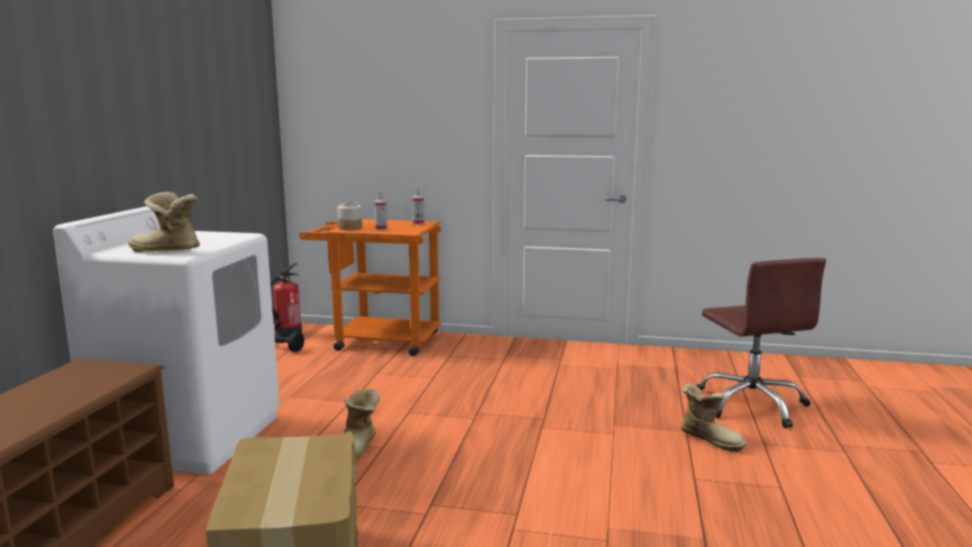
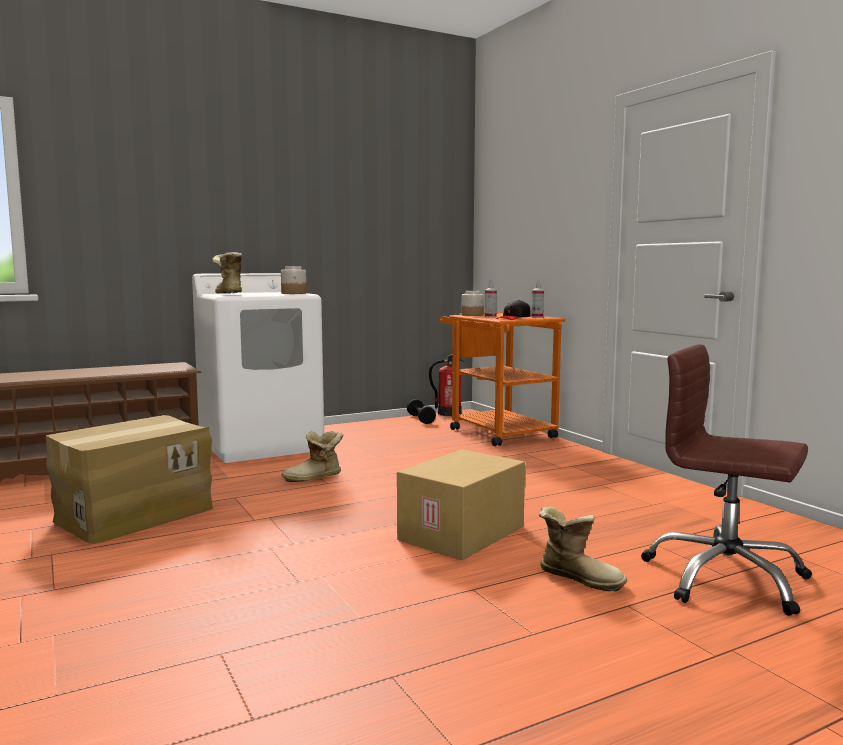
camera: 50 degrees right, 5 degrees down
(227, 235) = (294, 293): none -> jar
(410, 228) = (513, 318): none -> black cap
(589, 442) = (463, 534): none -> cardboard box
(710, 439) = (579, 577): boot -> boot turned 60 degrees counterclockwise
(751, 404) = (725, 578): brown office chair -> brown office chair turned 90 degrees clockwise

